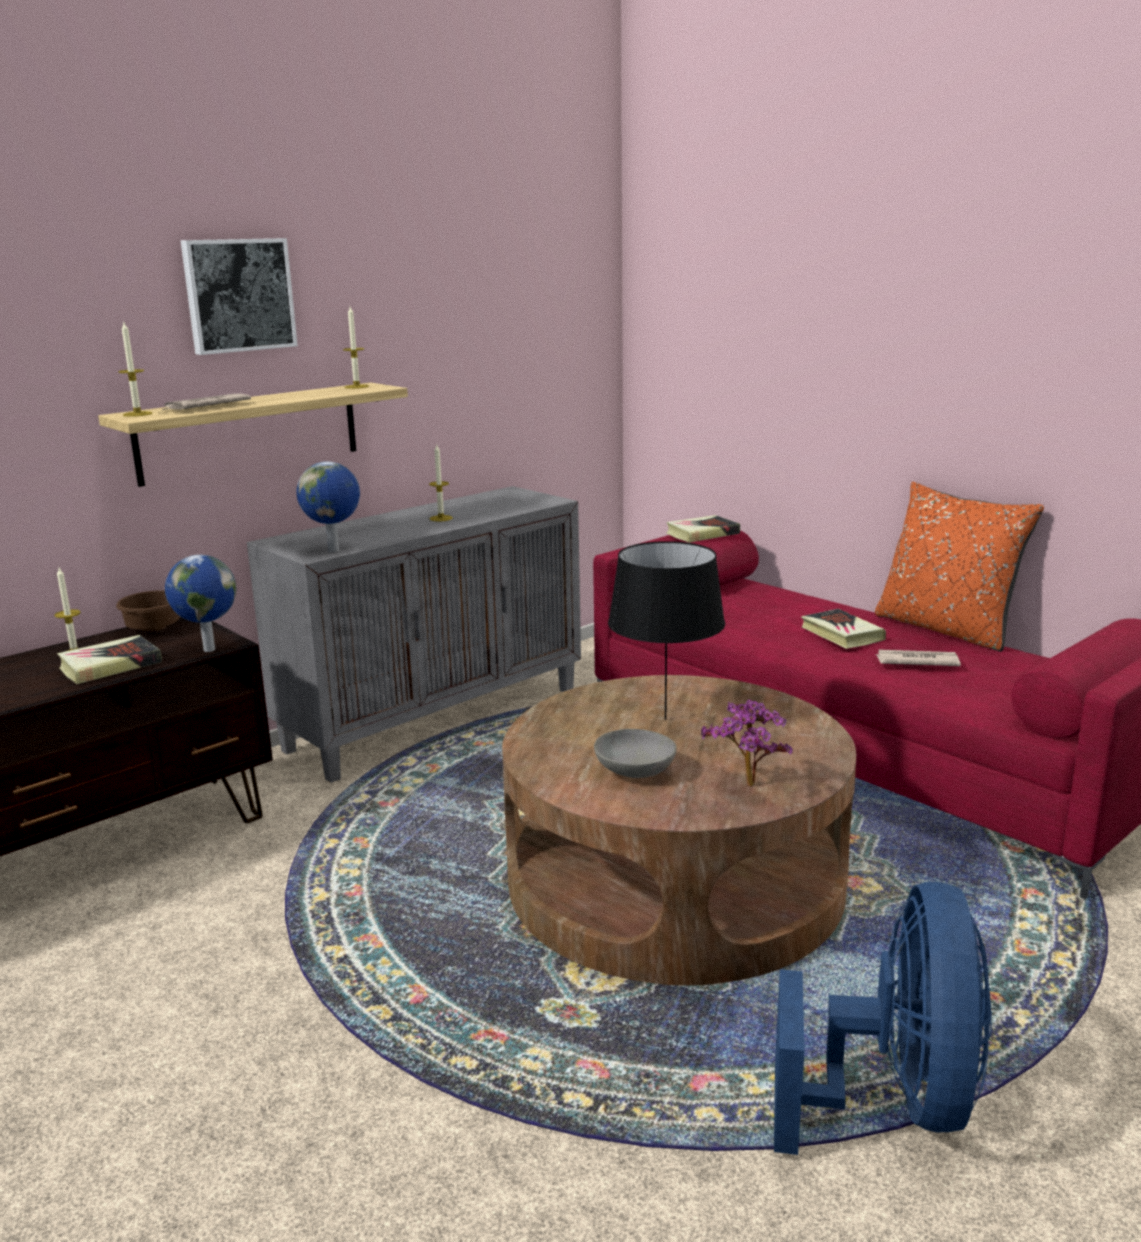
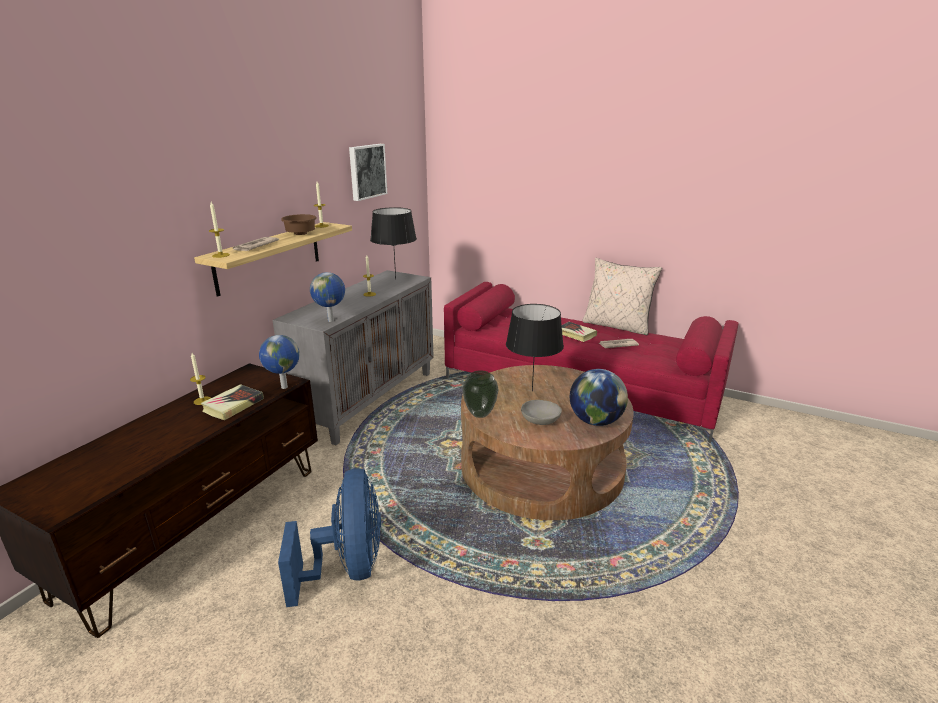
camera: 20 degrees left, 5 degrees up
(151, 629) = (235, 378): brown bowl -> brown bowl (299, 234)
(238, 295) = (259, 178): picture -> picture (366, 171)
(510, 500) = (395, 279): none -> black table lamp
(532, 744) = (480, 414): none -> vase
(702, 534) = (488, 288): book -> none
(747, 788) = (595, 421): potted plant -> globe
(894, 1100) = (692, 549): blue fan -> blue fan (348, 568)
(946, 629) = (617, 326): orange pillow -> beige pillow

